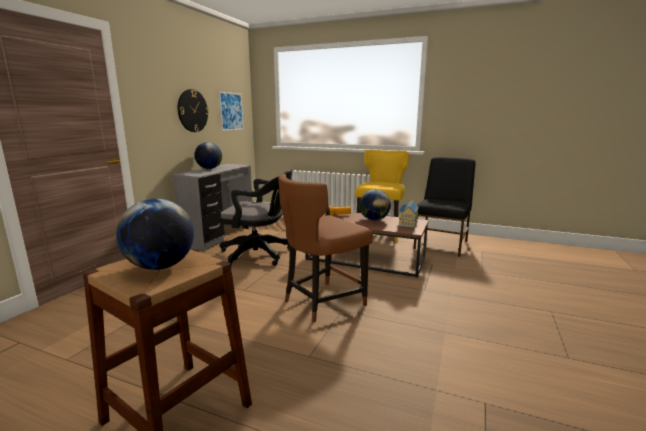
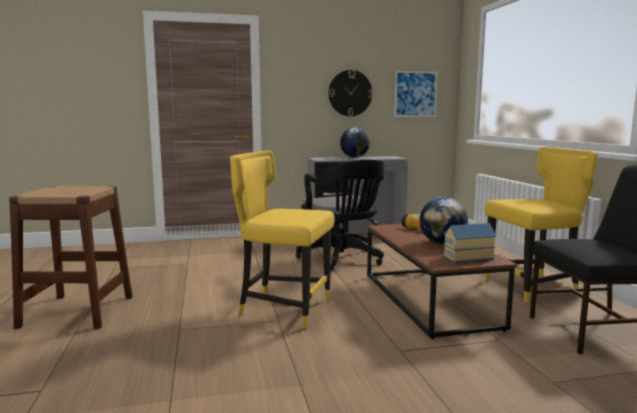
camera: 55 degrees right, 5 degrees down
(160, 266) = (69, 191): globe -> none
(321, 302) = (283, 308): brown chair -> yellow chair

